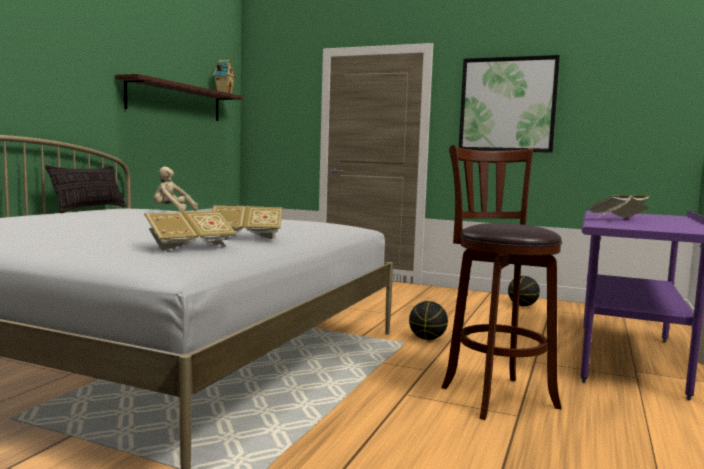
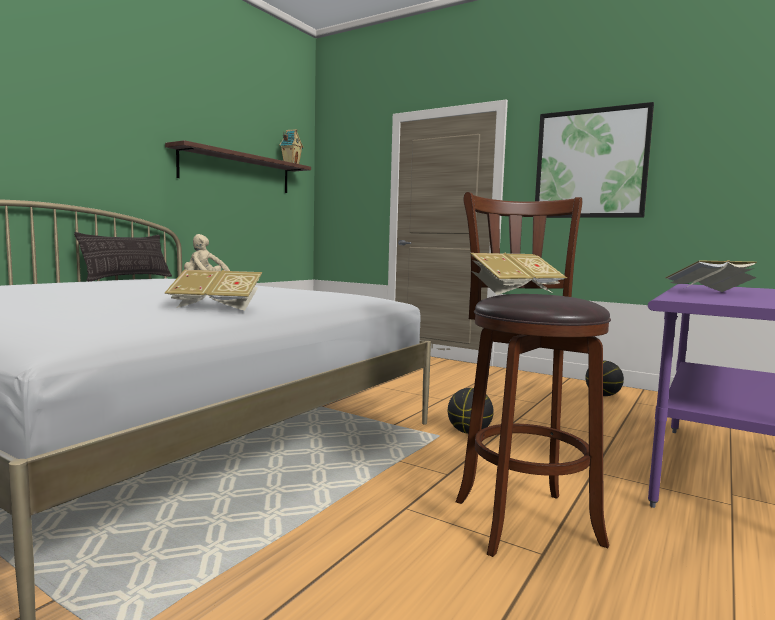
camera: 10 degrees right, 0 degrees up
(190, 247) = (121, 317): book -> book (515, 292)

